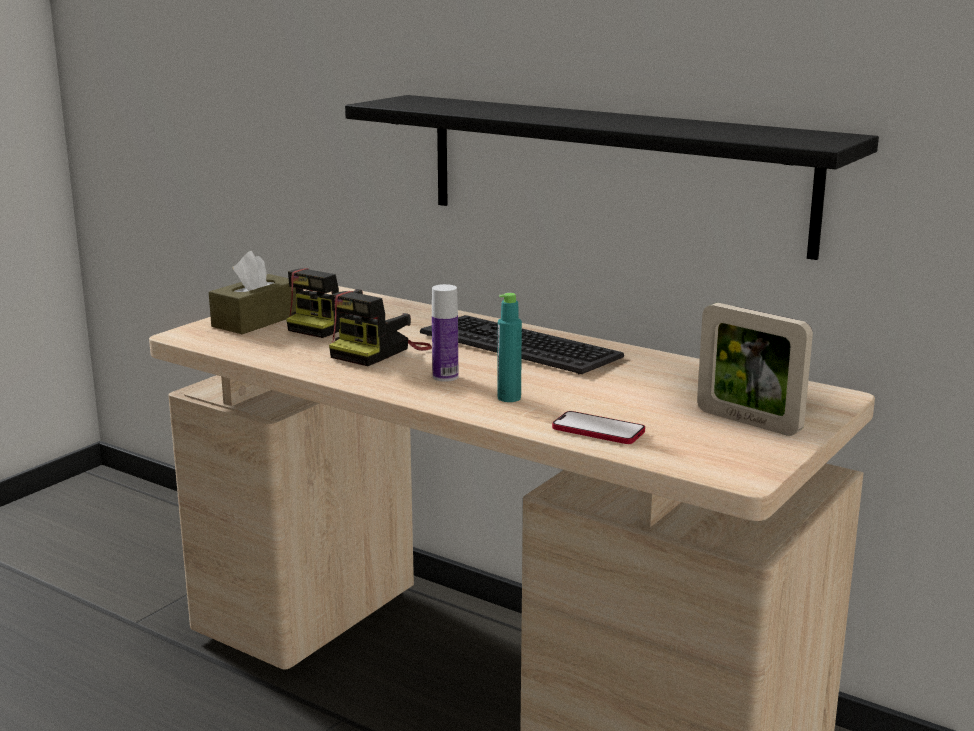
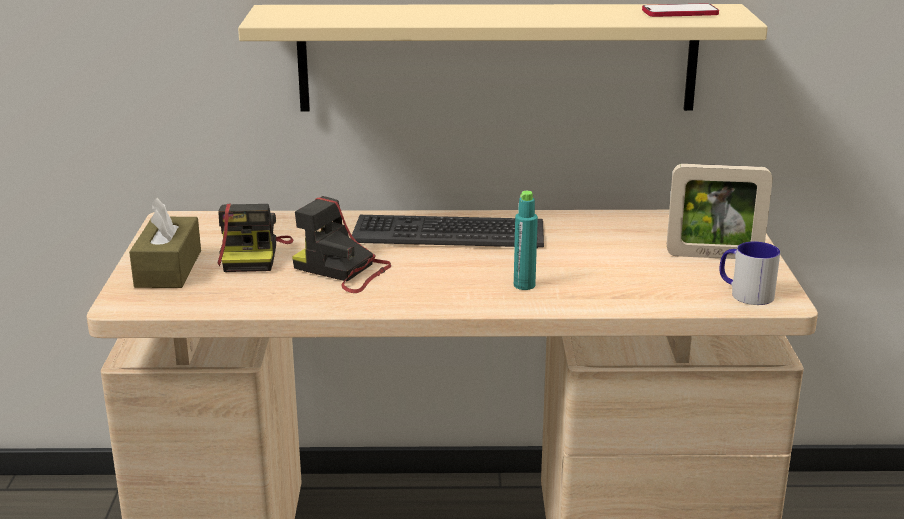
camera: 35 degrees left, 5 degrees up
(379, 351) = (343, 271): camera -> camera turned 120 degrees clockwise
(445, 377) = (442, 280): bottle -> none
(598, 430) = (634, 294): phone -> phone (680, 13)
(613, 171) = (497, 58): black shelf -> beige shelf
(716, 459) = (744, 293): none -> mug

